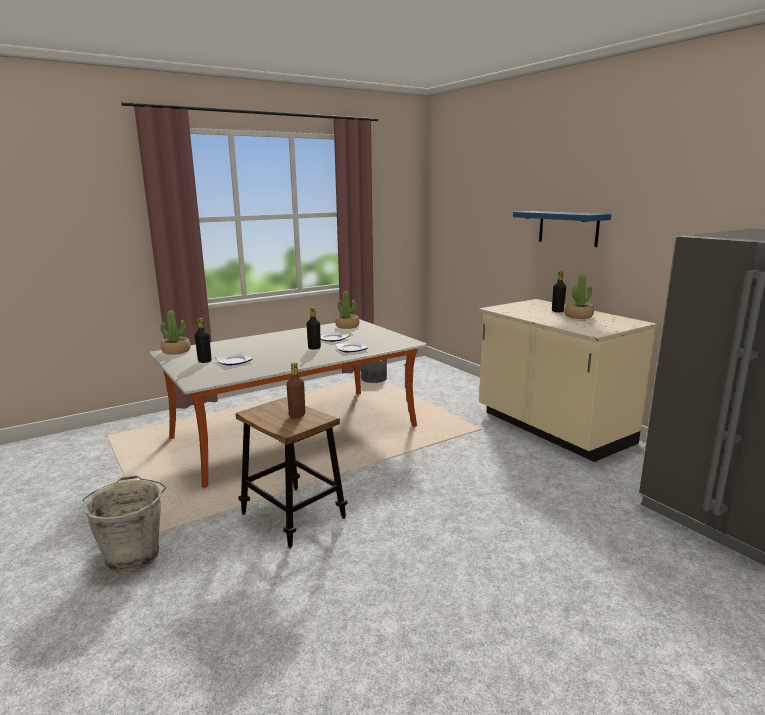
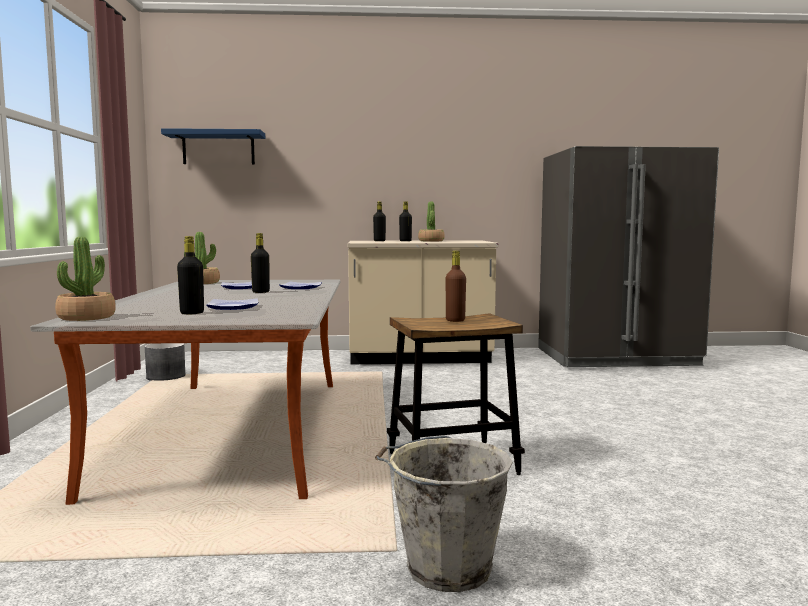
camera: 60 degrees left, 10 degrees down
(538, 306) = (379, 241): none -> black bottle
(568, 228) = (378, 166): blue shelf -> blue shelf (218, 148)

